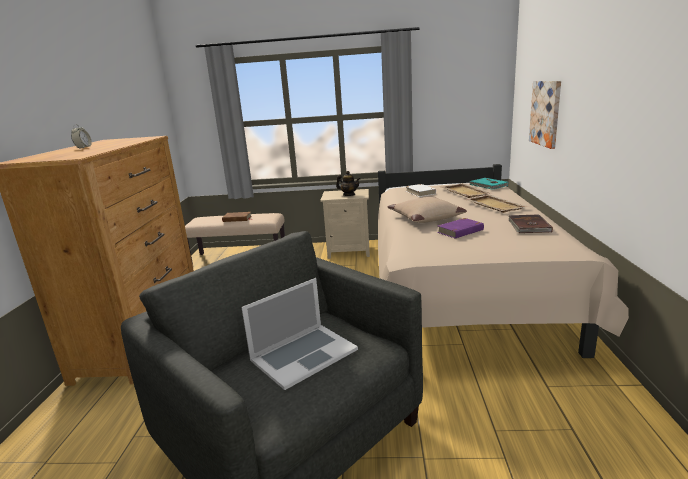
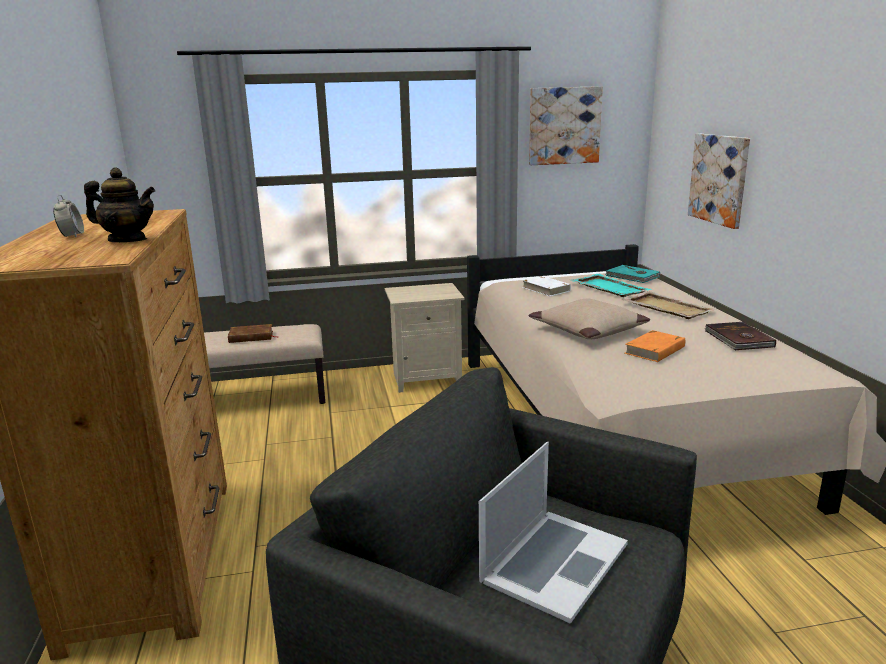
camera: 15 degrees left, 0 degrees up
(349, 195) = (430, 293): teapot -> teapot (127, 240)
(447, 81) = (564, 126): none -> picture
(460, 231) = (655, 350): purple book -> orange book
(464, 192) = (609, 287): beige tray -> turquoise tray

